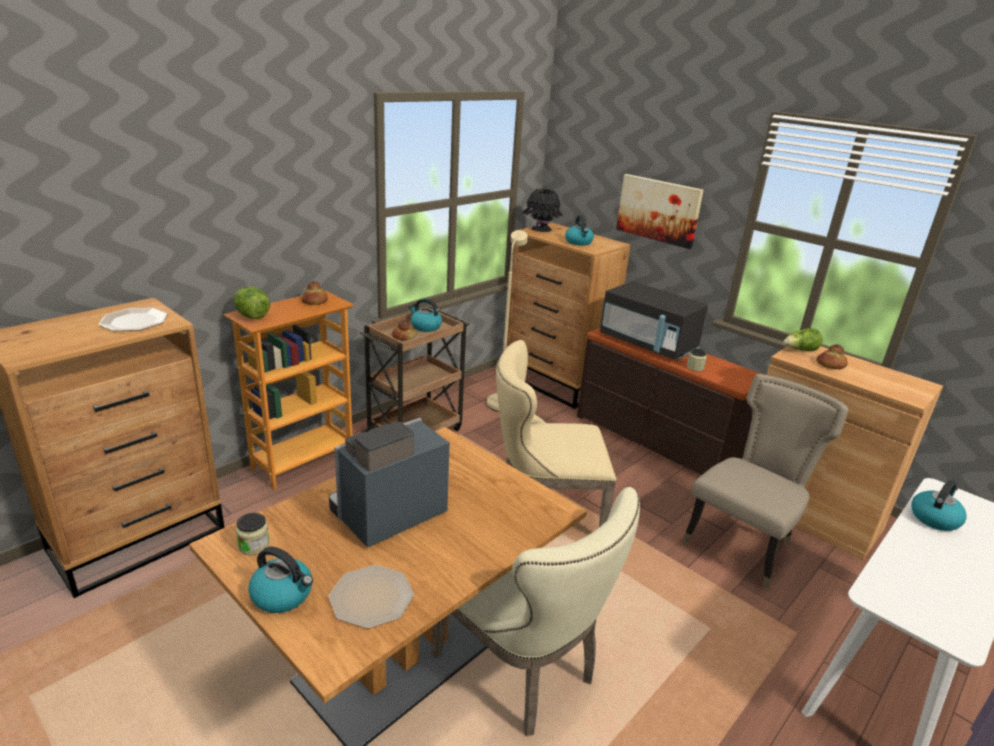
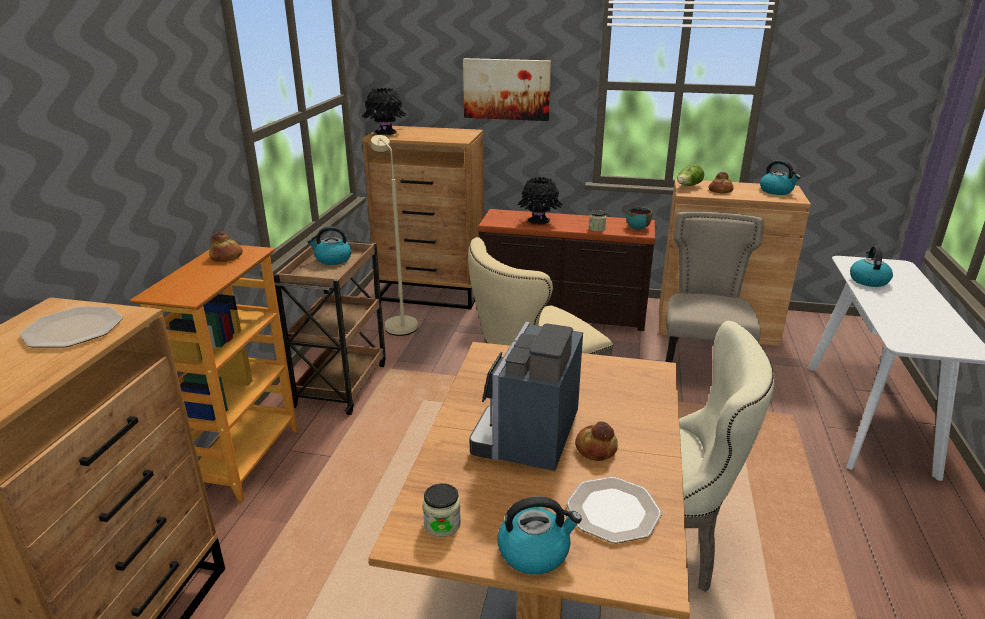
camera: 30 degrees left, 0 degrees up
(252, 316) = (172, 291): lettuce -> none
(403, 336) = (322, 274): bread -> bread (595, 448)
(579, 242) = (438, 136): kettle -> kettle (776, 191)
(648, 344) = (539, 221): black microwave -> black vase
(740, 378) = (637, 227): none -> turquoise bowl

